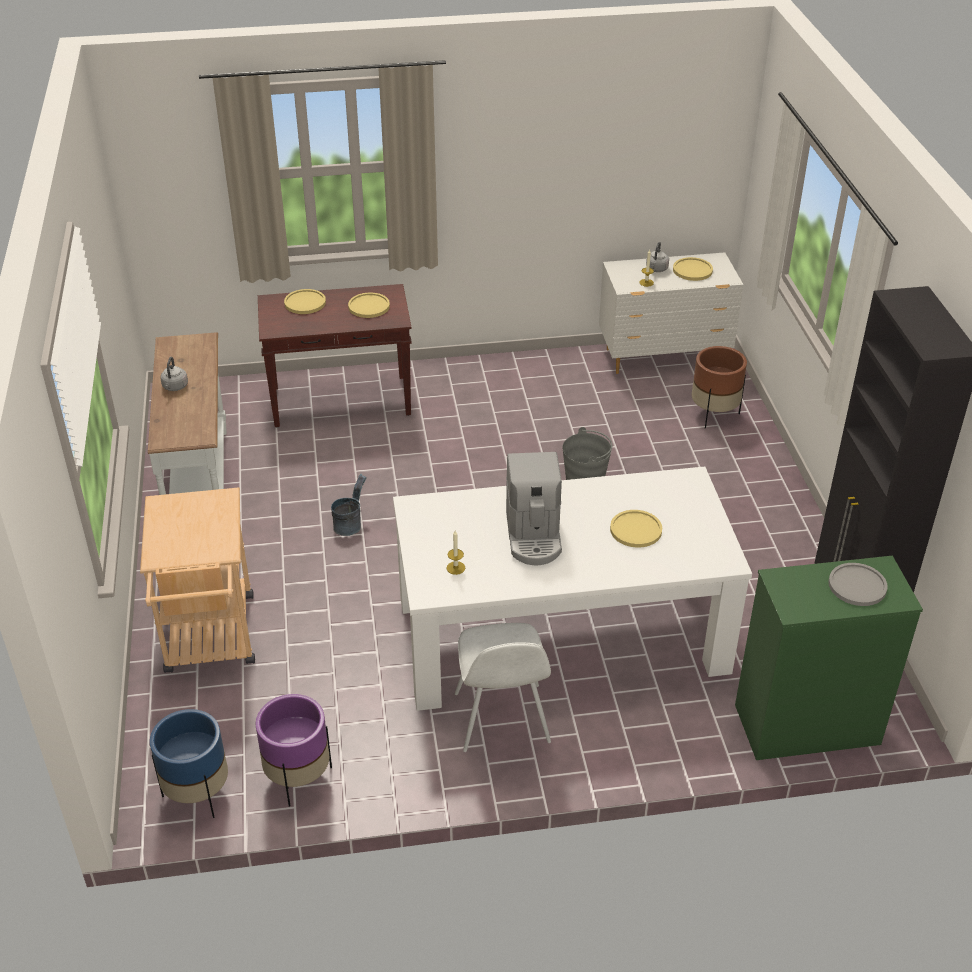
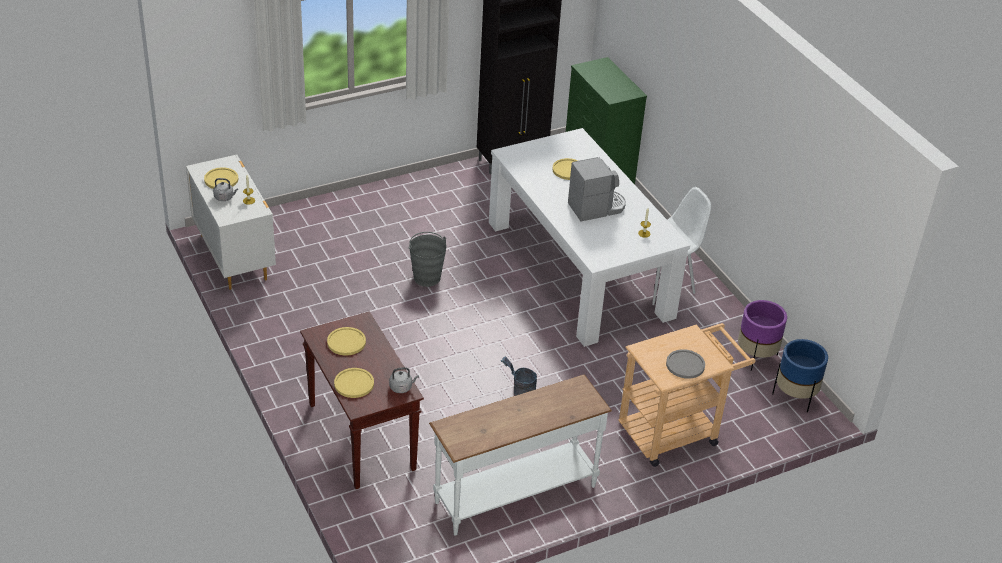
camera: 110 degrees left, 0 degrees up
(175, 387) = (524, 421): grey kettle -> grey kettle (402, 387)
(714, 414) = (309, 225): brown planter -> none
(857, 585) = (602, 74): grey plate -> grey plate (685, 365)

